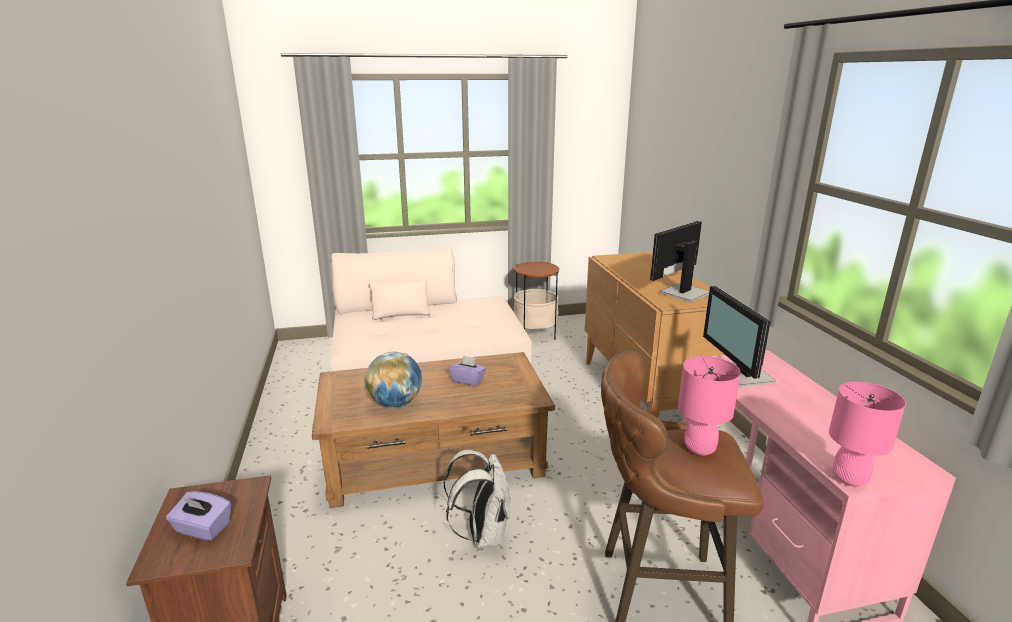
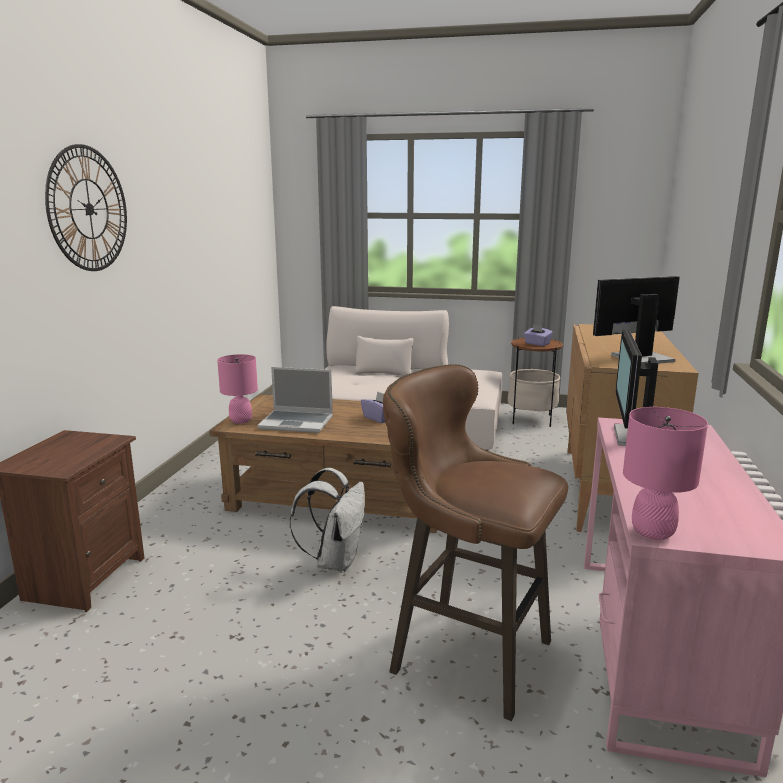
camera: 25 degrees right, 5 degrees down
(141, 215) = (89, 209): none -> wall clock
(202, 529) = (58, 454): purple tissue box -> purple tissue box (537, 344)
(396, 403) = (297, 423): globe -> laptop
(700, 449) = (497, 474): pink table lamp -> pink table lamp (242, 421)

